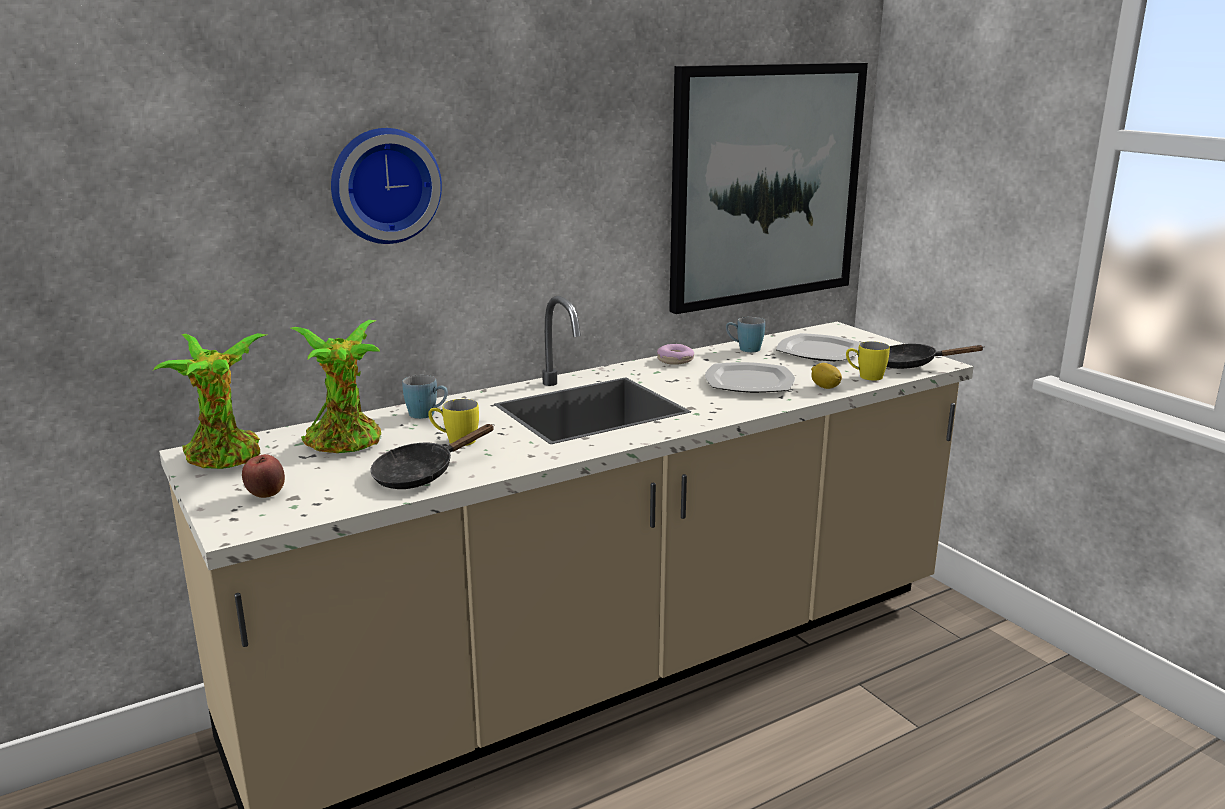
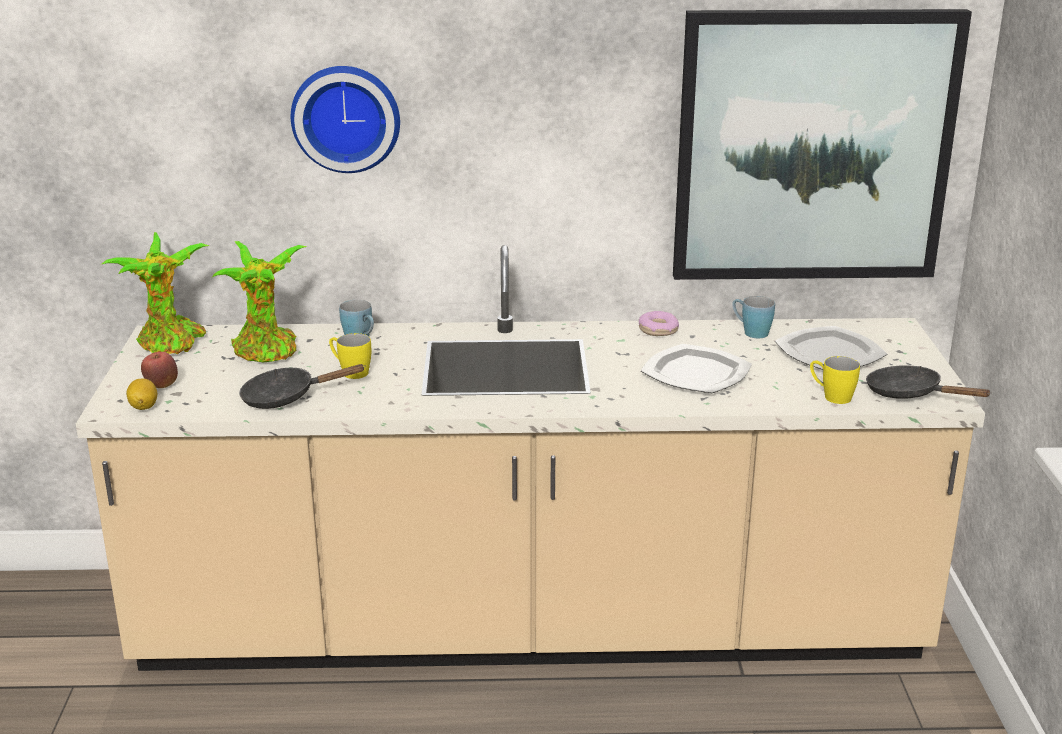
camera: 30 degrees right, 5 degrees up
(825, 387) = (766, 398): lemon -> lemon (143, 407)

